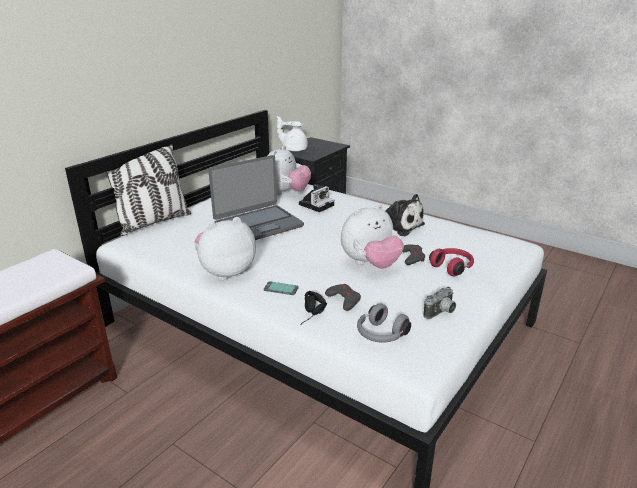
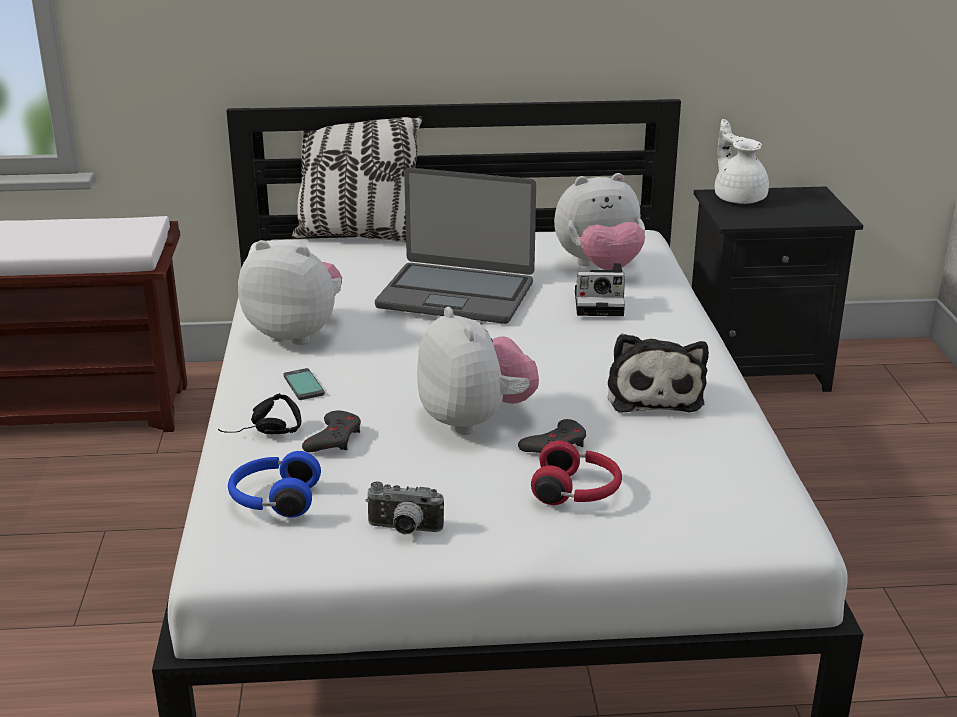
camera: 50 degrees right, 0 degrees up
(370, 264) = (475, 420): plush toy -> plush toy turned 135 degrees counterclockwise
(380, 335) = (274, 500): grey headphones -> blue headphones

